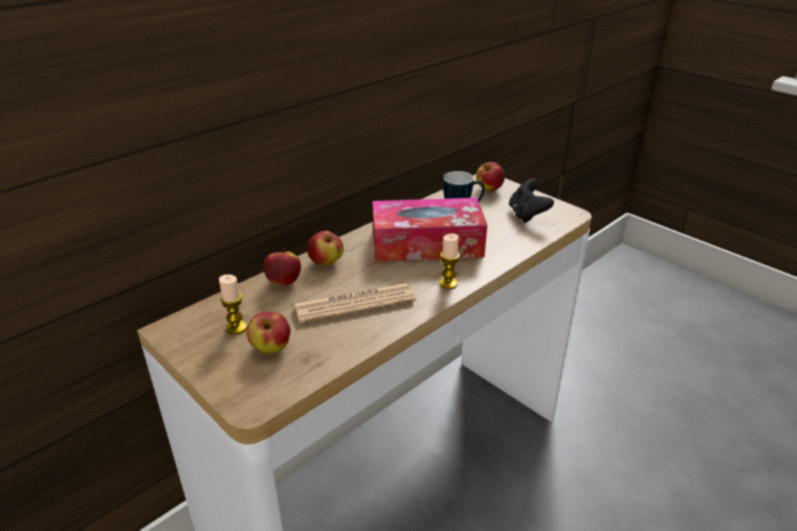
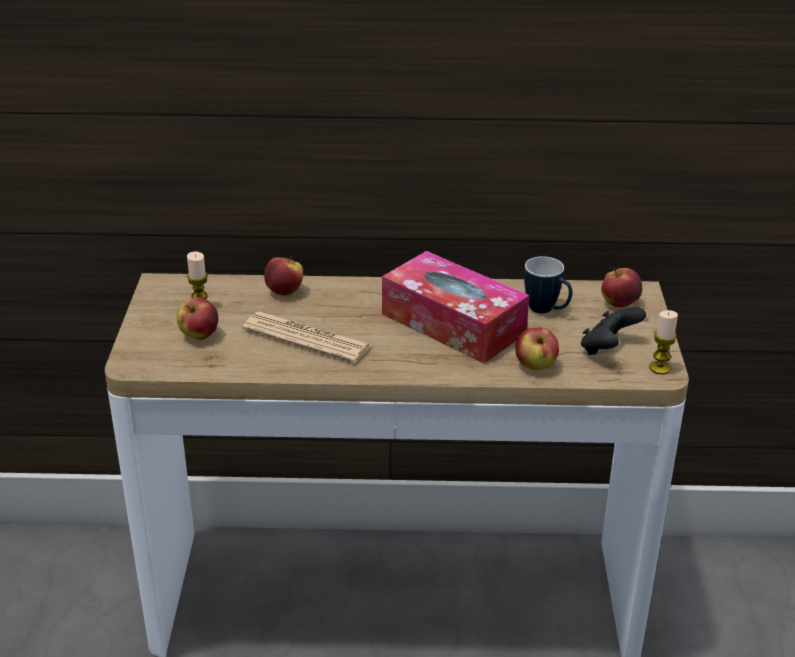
camera: 45 degrees right, 0 degrees up
(326, 263) = (341, 293): apple -> apple (535, 366)
(448, 283) = (408, 366): candle -> candle (660, 368)

